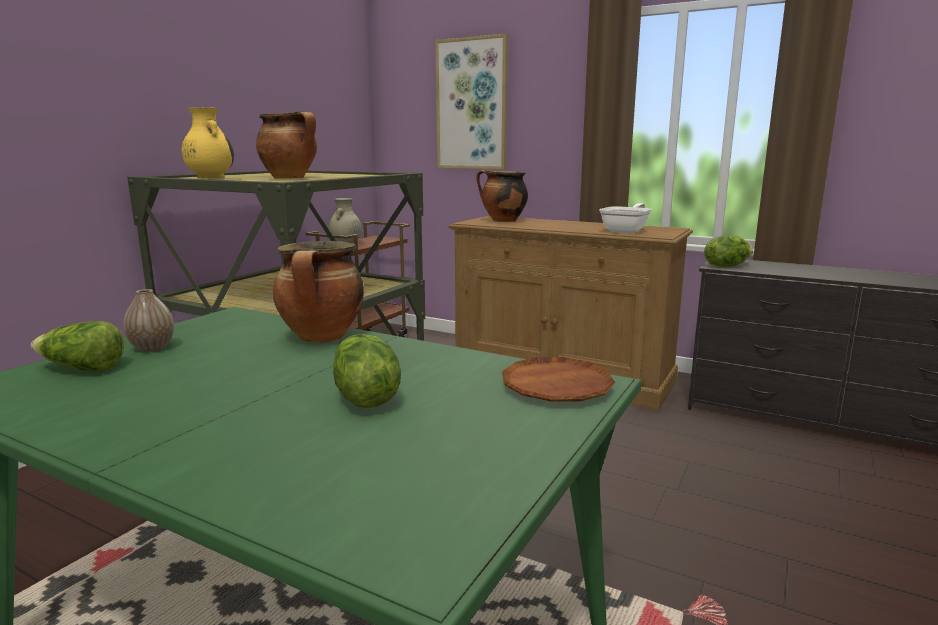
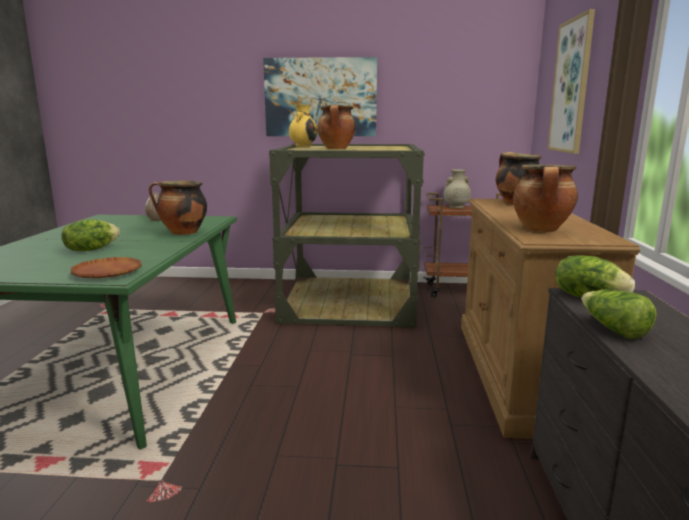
camera: 65 degrees right, 0 degrees up
(82, 369) = (126, 219): lettuce -> lettuce (613, 329)
(155, 96) = (320, 97): none -> picture
(626, 231) = (541, 230): frying pan -> cooking pot

